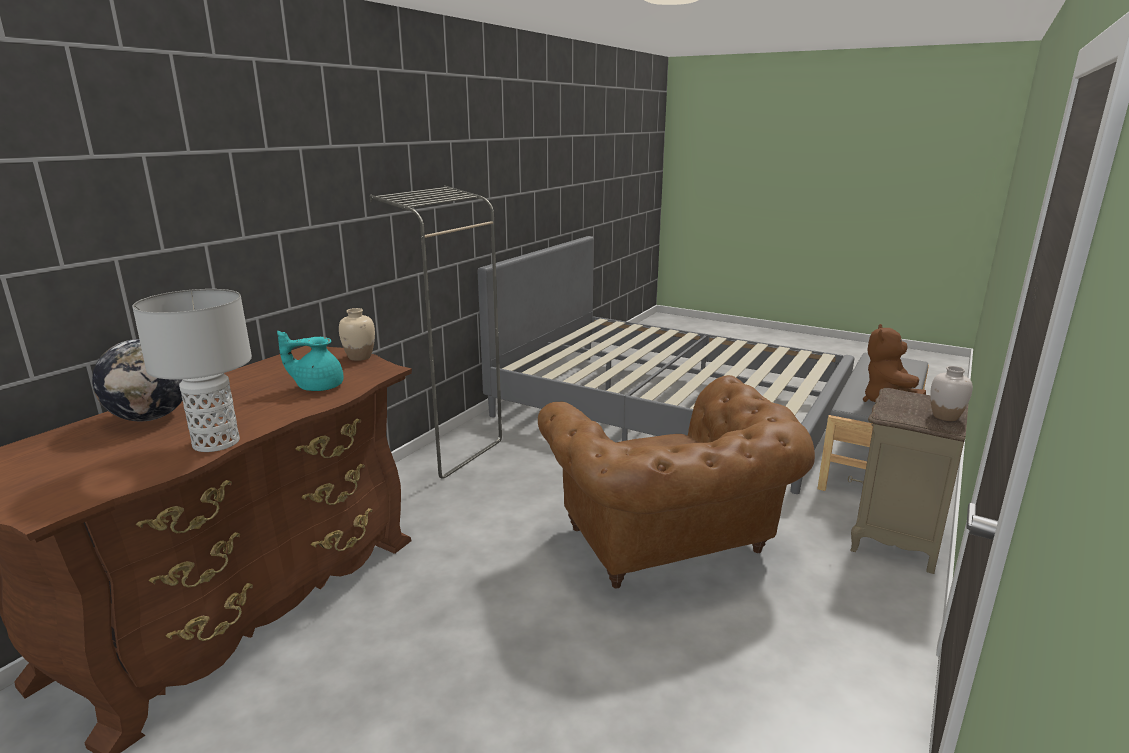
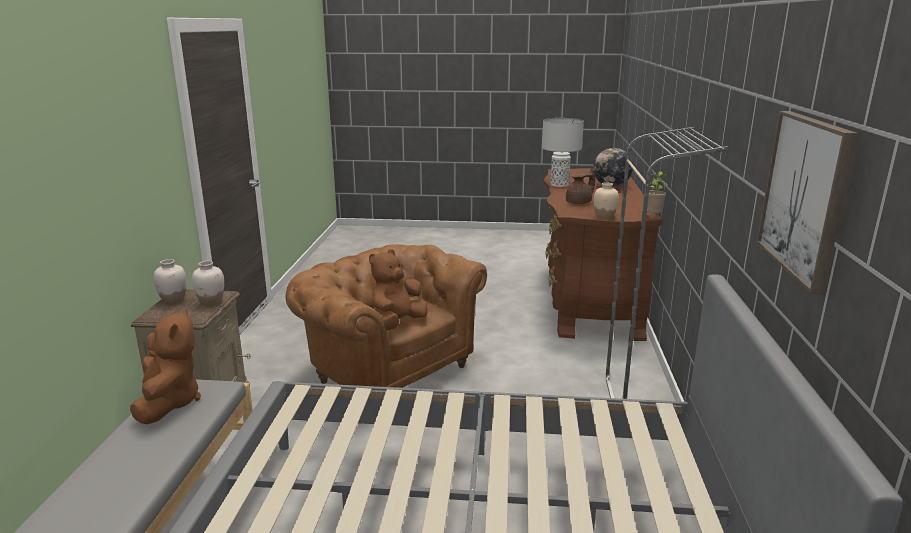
camera: 155 degrees right, 0 degrees up
(307, 348) = (653, 217): none -> potted plant
(318, 387) = (579, 203): turquoise teapot -> brown teapot
(517, 180) = (805, 196): none -> picture
(671, 440) = (397, 324): none -> brown plush toy
(893, 407) = (211, 302): none -> white vase

